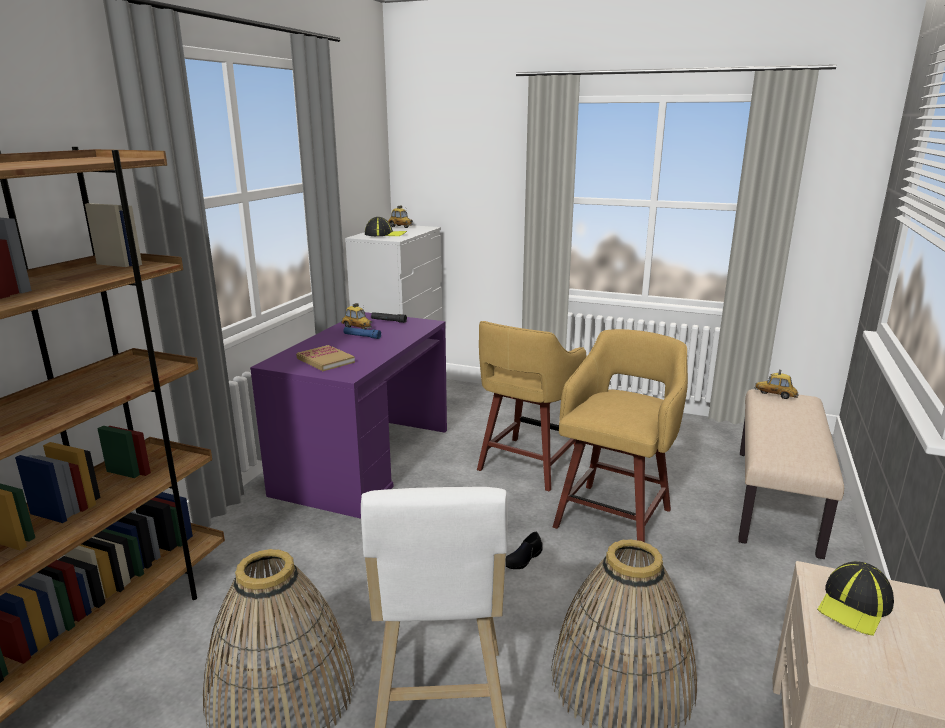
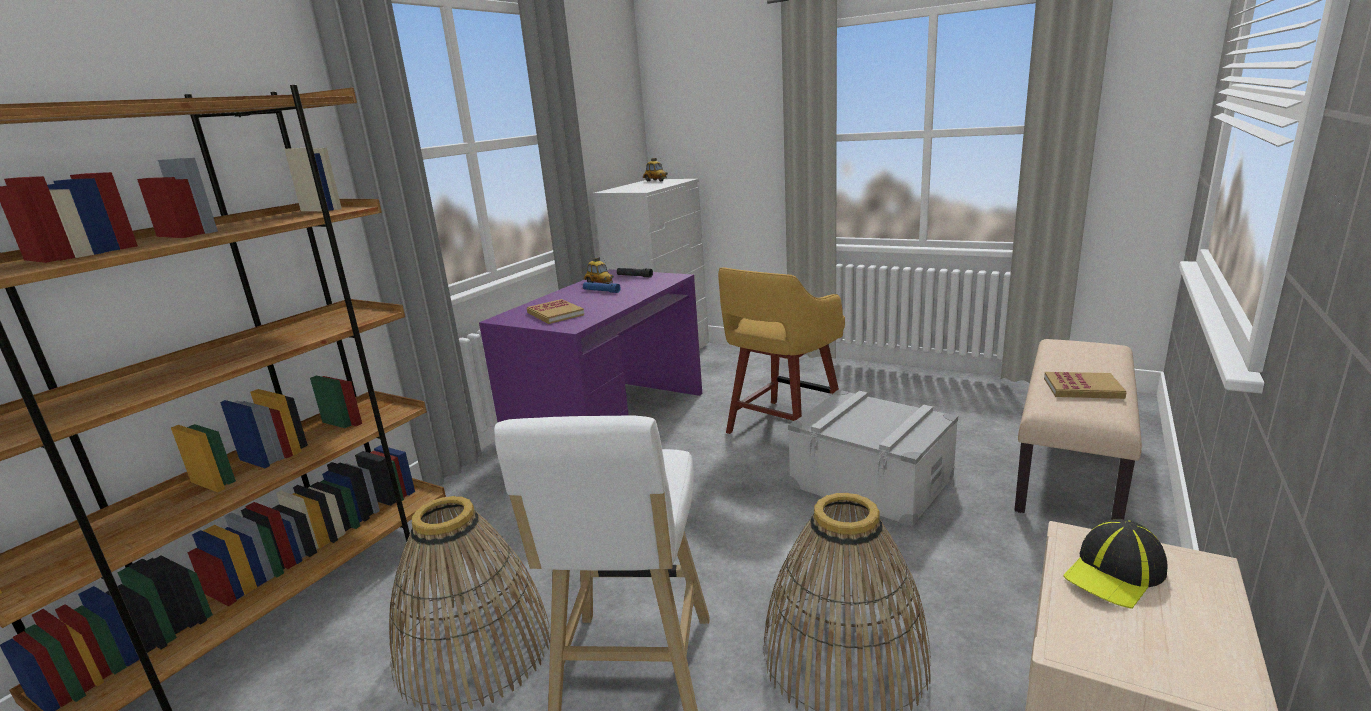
camera: 10 degrees right, 0 degrees up
(385, 234) = (635, 187): cap -> none
(522, 559) = (757, 524): black shoe -> none
(615, 516) = (871, 481): yellow stool -> grey storage box
(775, 395) = (1071, 344): toy car -> none
(792, 437) = (1083, 388): none -> book

